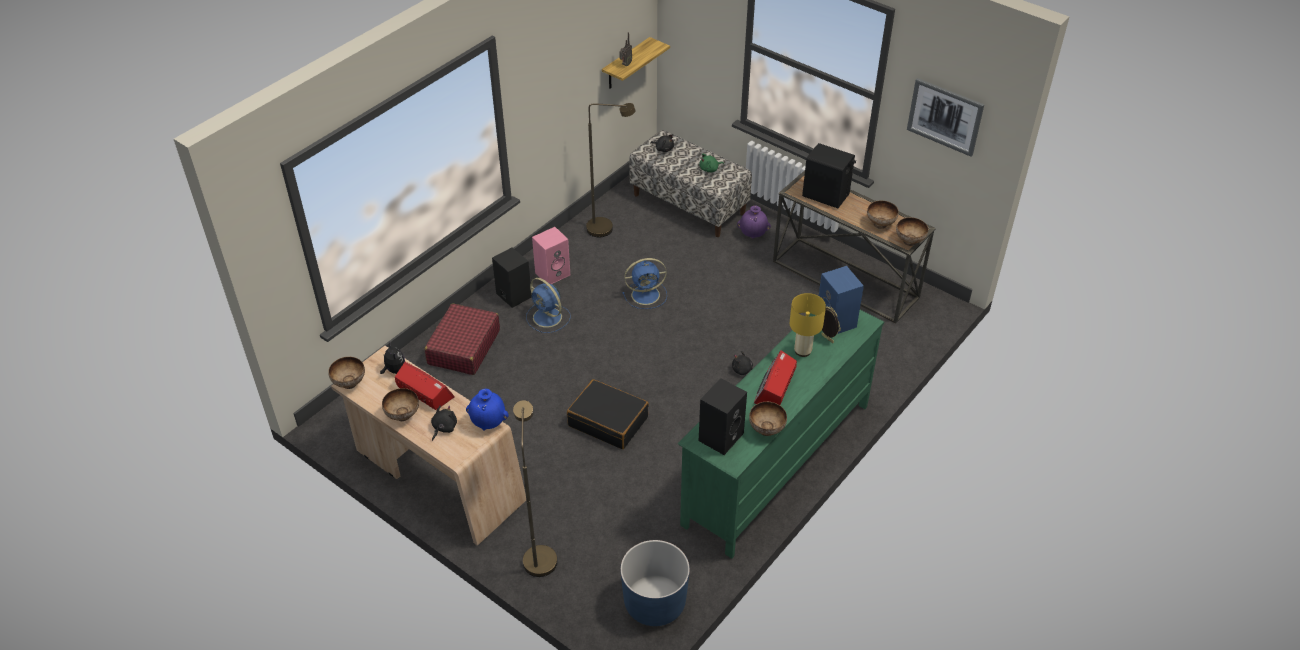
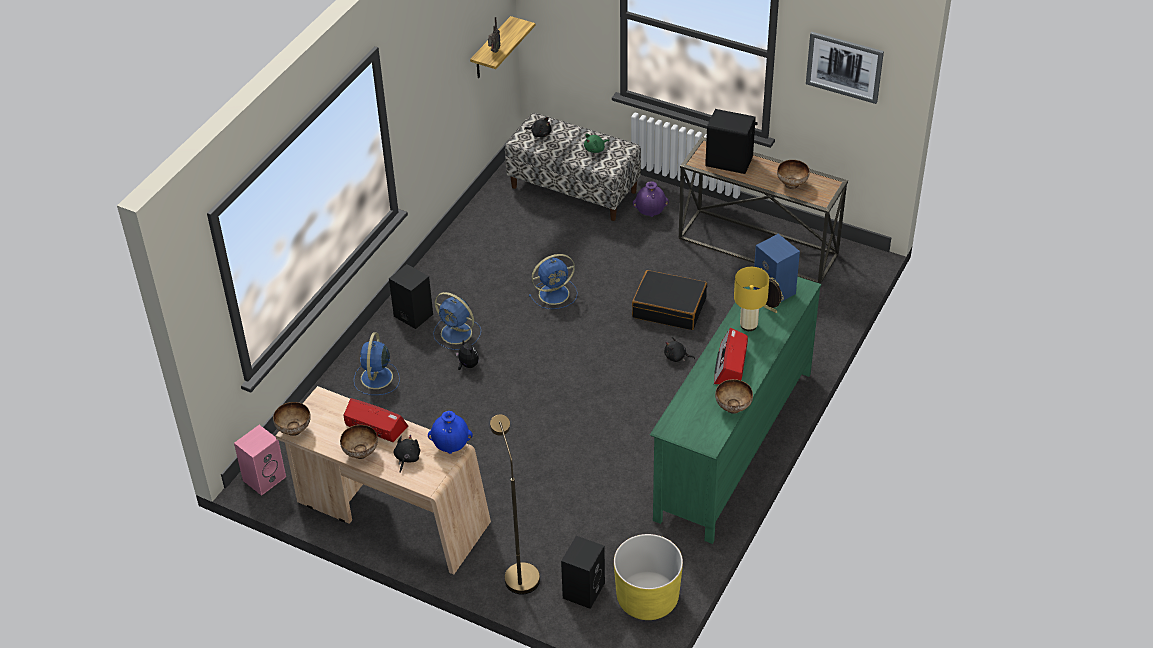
camera: 10 degrees left, 0 degrees up
(394, 370) = (336, 409): plush toy -> plush toy (467, 365)
(463, 347) = (376, 378): red suitcase -> blue fan
(553, 273) = (448, 285): pink speaker -> pink speaker (264, 477)
(607, 228) = (493, 228): brown floor lamp -> none
(608, 421) = (551, 430): black suitcase -> black suitcase (669, 308)
(654, 603) = (647, 598): blue planter -> yellow planter
(721, 436) = (690, 420): black speaker -> black speaker (583, 589)
(909, 241) = (825, 198): bowl -> none

